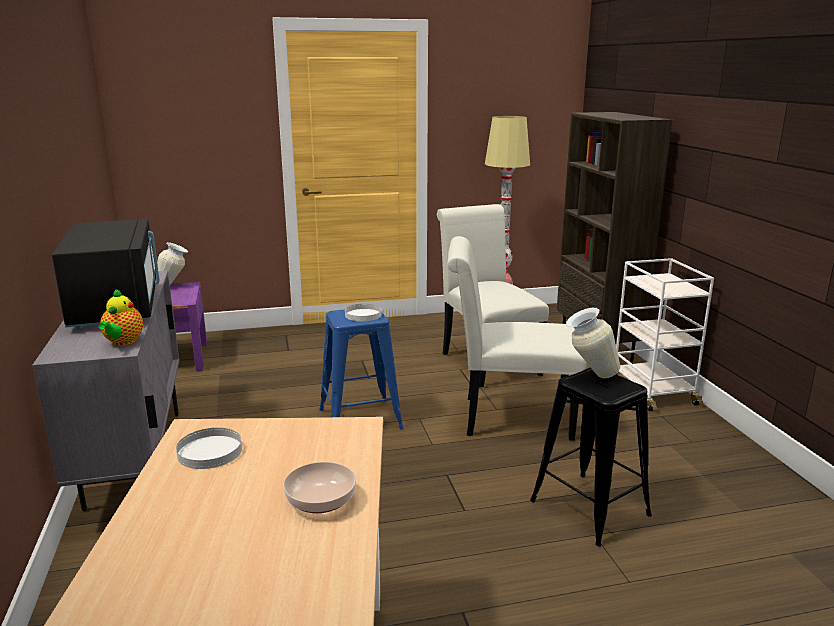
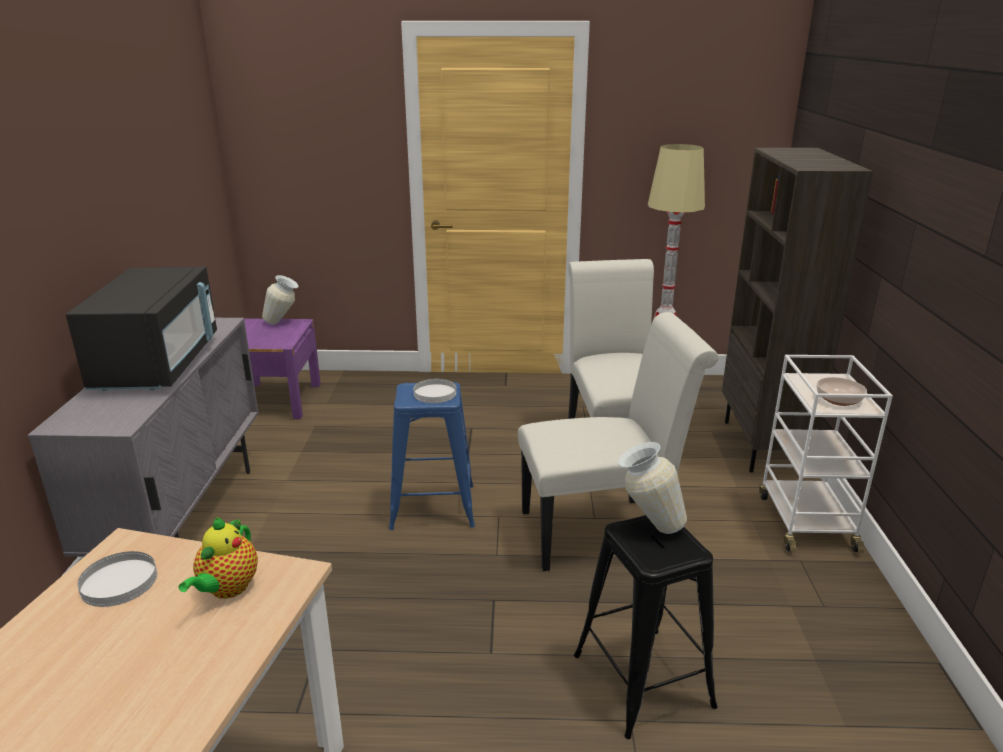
camera: 15 degrees right, 5 degrees up
(123, 342) = (130, 415): teapot -> teapot (227, 589)
(322, 500) = (180, 680): bowl -> bowl (839, 400)
(508, 418) = (603, 532): white chair -> white chair turned 150 degrees clockwise

